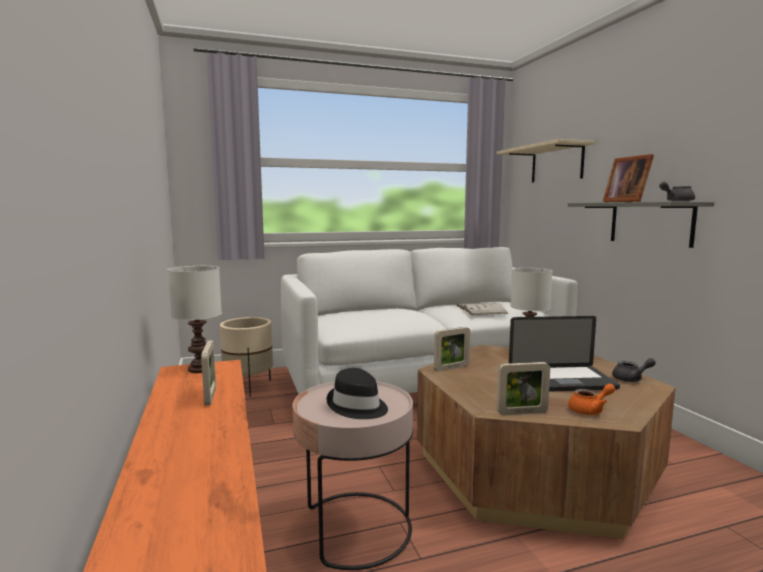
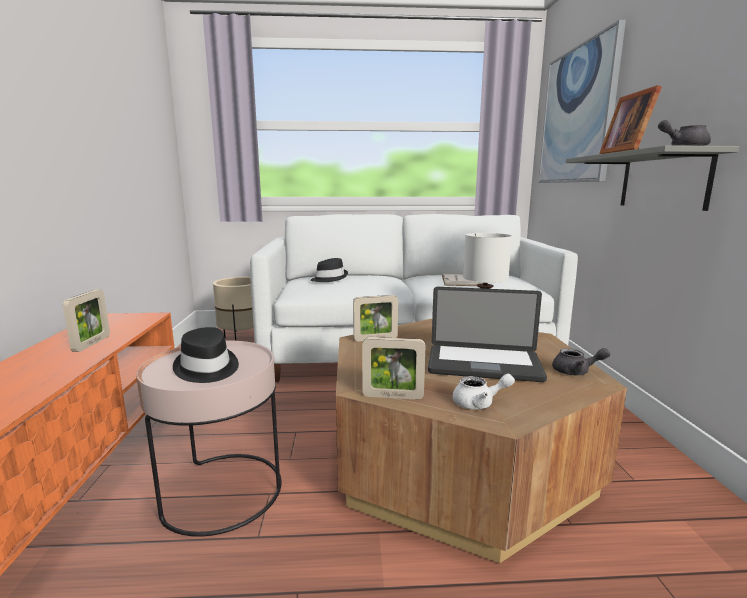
camera: 15 degrees right, 5 degrees up
(201, 369) = (124, 318): white table lamp -> none
(358, 314) = (329, 278): none -> black hat
(556, 164) = (577, 116): beige shelf -> picture
(590, 410) = (479, 403): orange teapot -> white teapot

